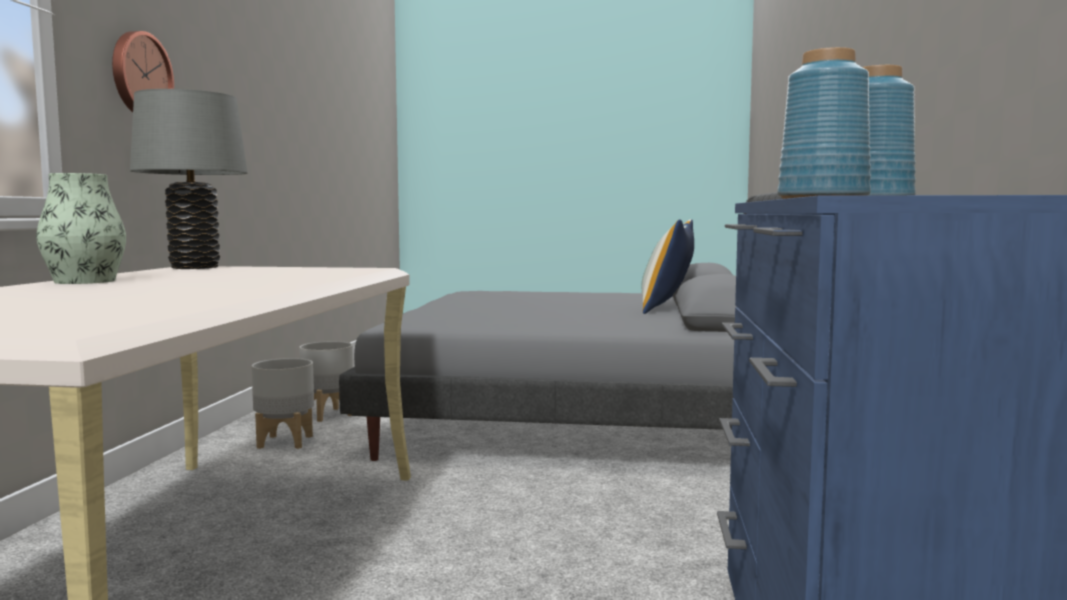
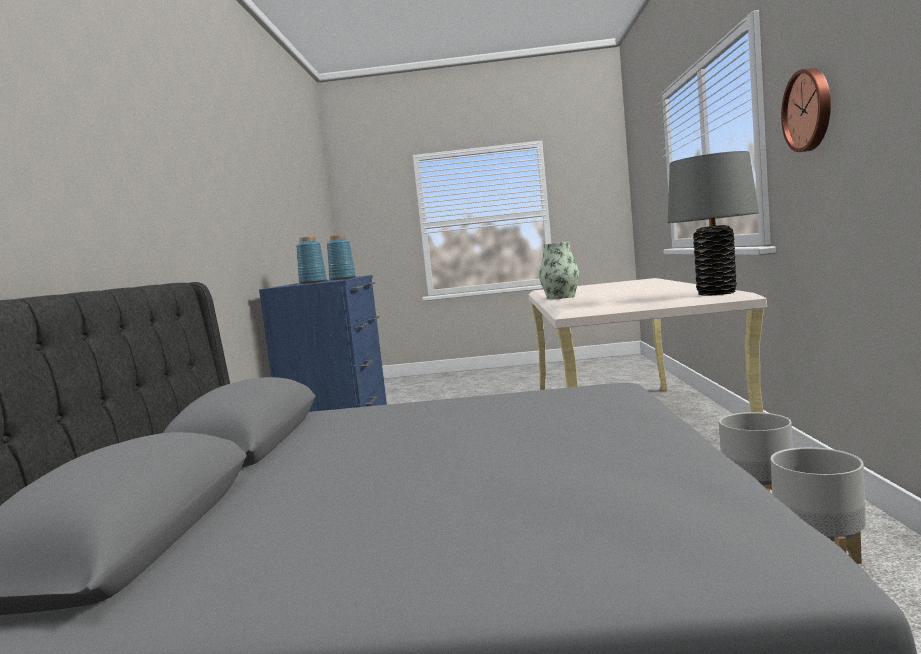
camera: 175 degrees right, 0 degrees up
(85, 281) = (677, 287): vase -> vase (561, 297)
(667, 308) = (261, 475): pillow -> none

